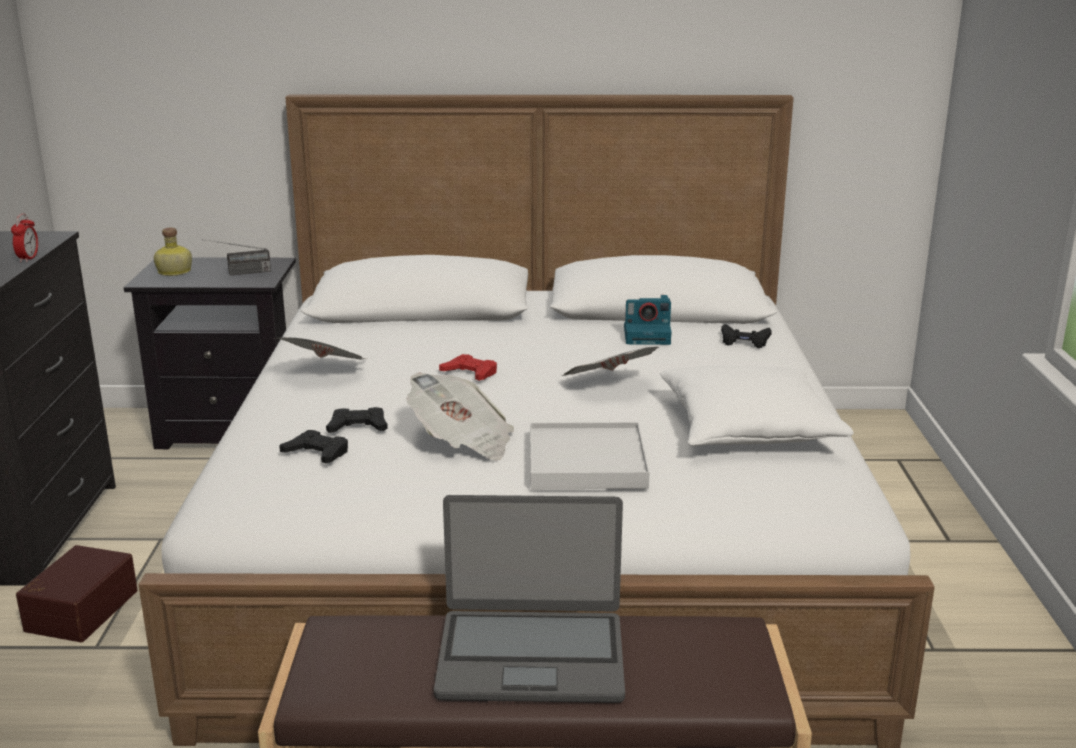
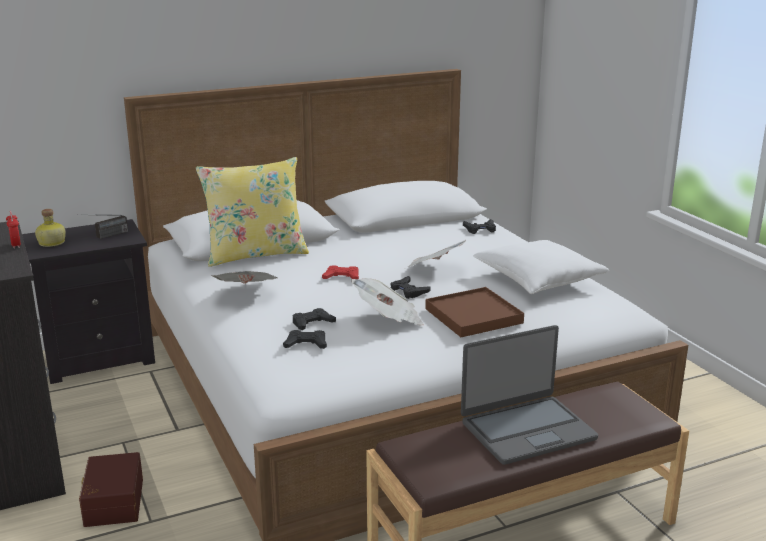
camera: 25 degrees left, 0 degrees up
(400, 324) = (255, 254): none -> yellow pillow
(536, 409) = (408, 291): none -> black game controller
(587, 462) = (474, 316): white tray -> brown tray
(648, 335) = (422, 235): camera -> none

